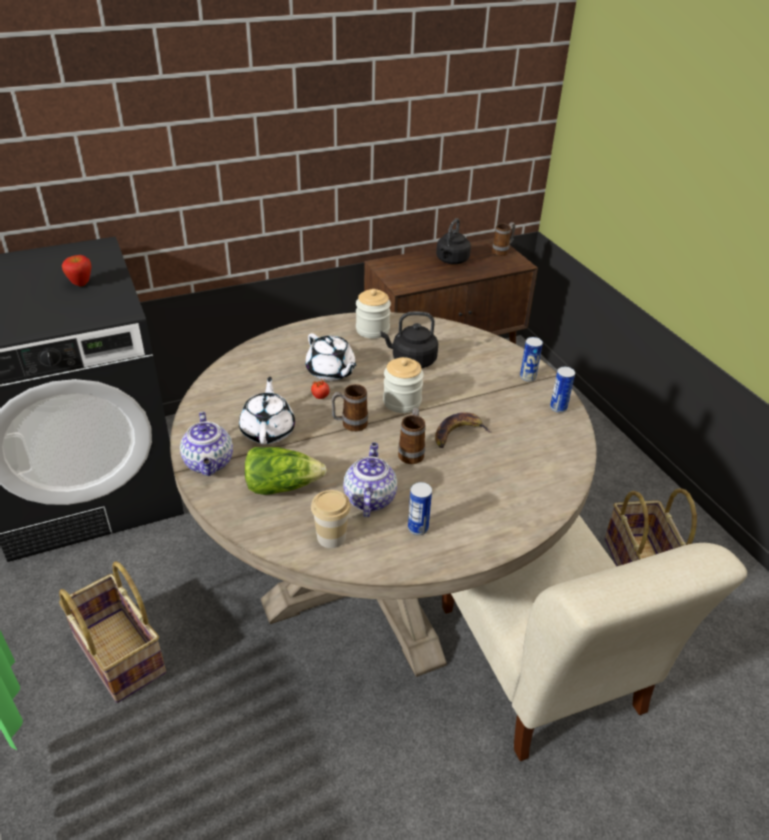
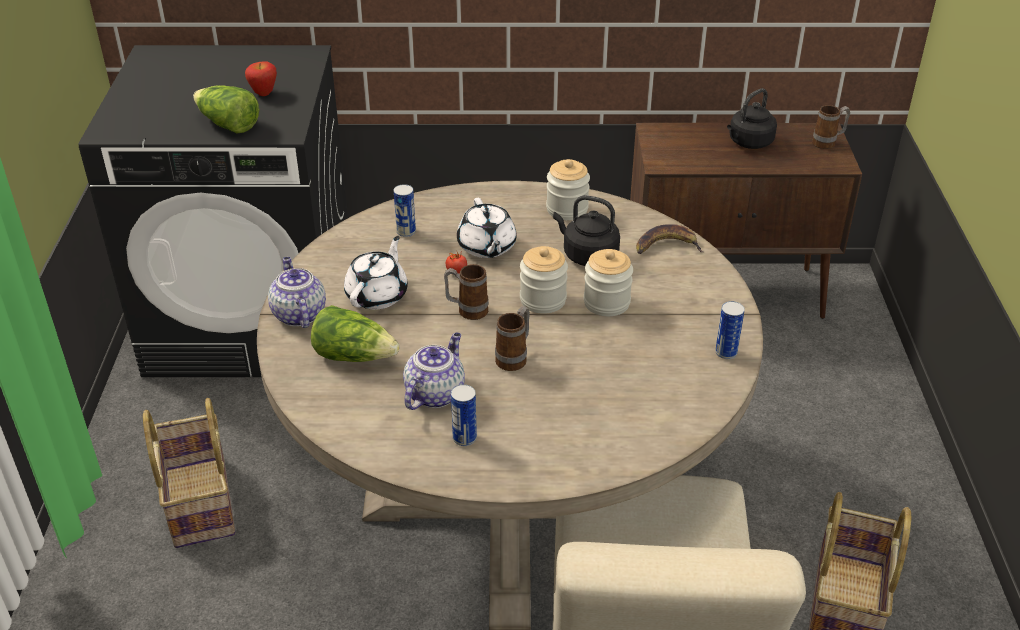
camera: 25 degrees right, 0 degrees up
(64, 315) = (228, 125): none -> lettuce
(209, 463) = (298, 314): teapot -> teapot turned 150 degrees clockwise
(331, 537) = (370, 421): cup -> none
(450, 392) = (606, 303): none -> jar
(458, 433) = (582, 351): banana -> banana (667, 246)
(527, 377) = (715, 307): can -> can (406, 232)

